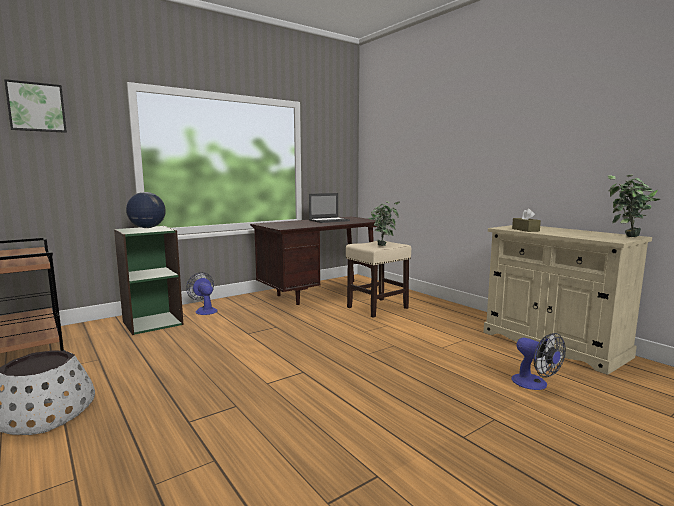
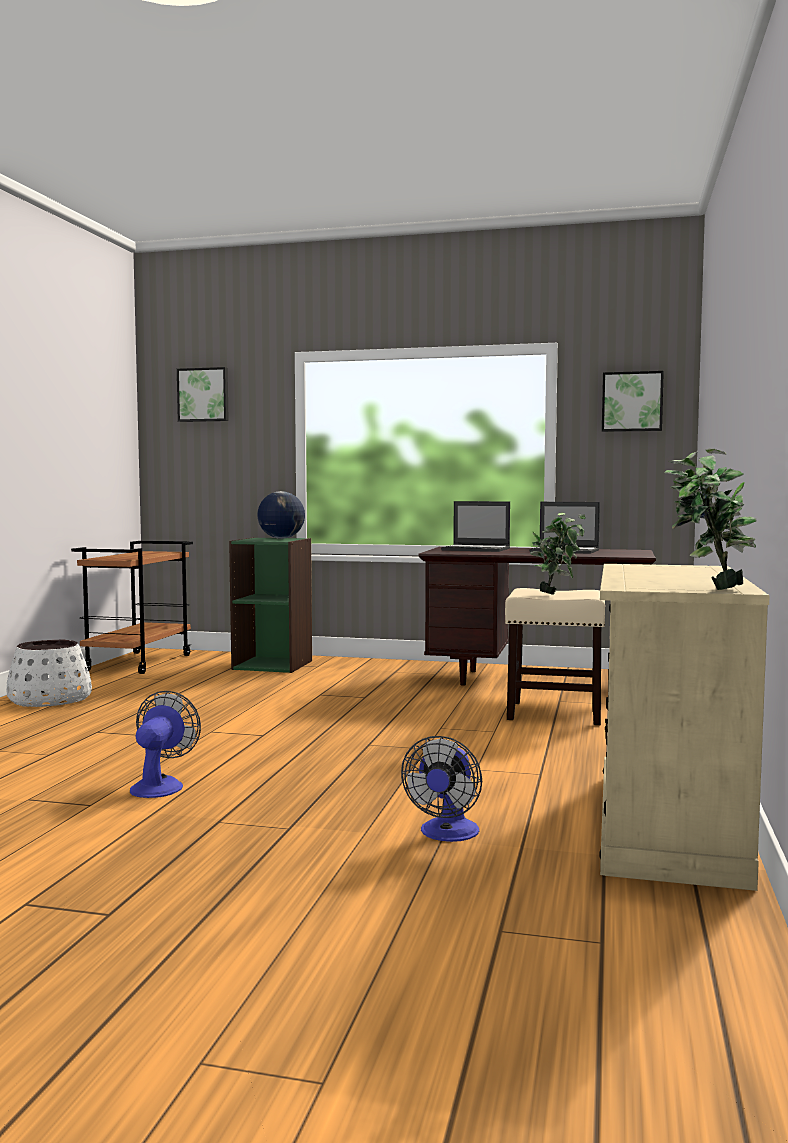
camera: 50 degrees right, 5 degrees down
(204, 310) = (347, 666): fan -> fan (160, 785)
(285, 223) = (476, 549): none -> laptop
(333, 139) = (632, 401): none -> picture
(525, 230) = (632, 569): brown tissue box -> none

